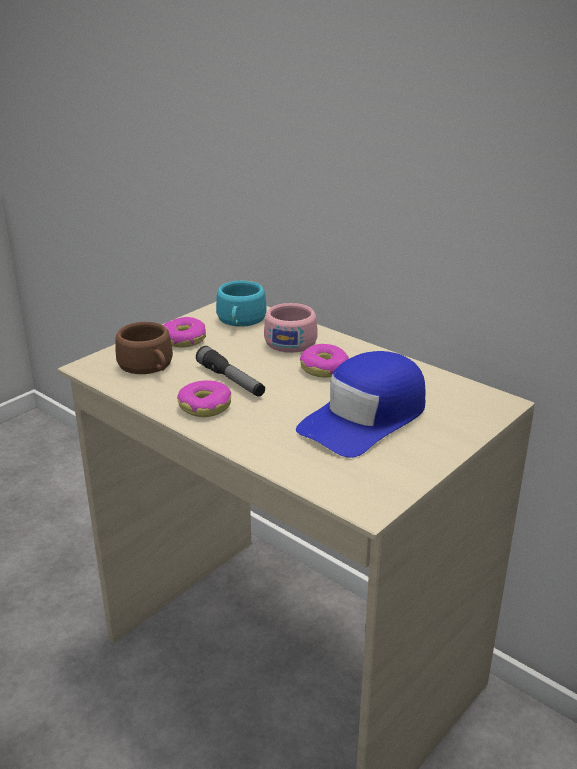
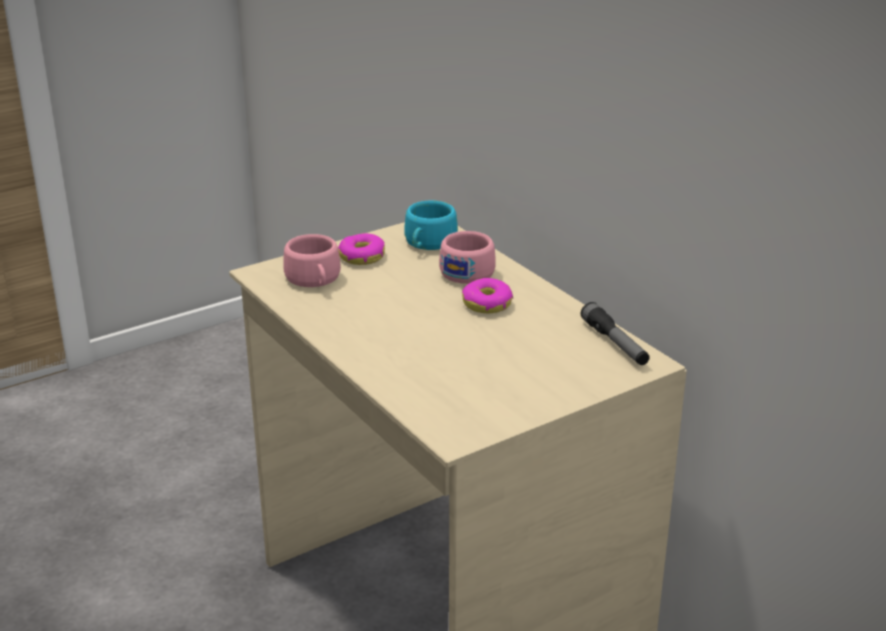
camera: 15 degrees right, 0 degrees up
(148, 367) = (314, 280): brown cup -> pink cup
(205, 406) = (350, 326): donut -> none
(231, 380) = (387, 304): flashlight -> flashlight (614, 343)
(365, 418) = (499, 358): blue cap -> none

